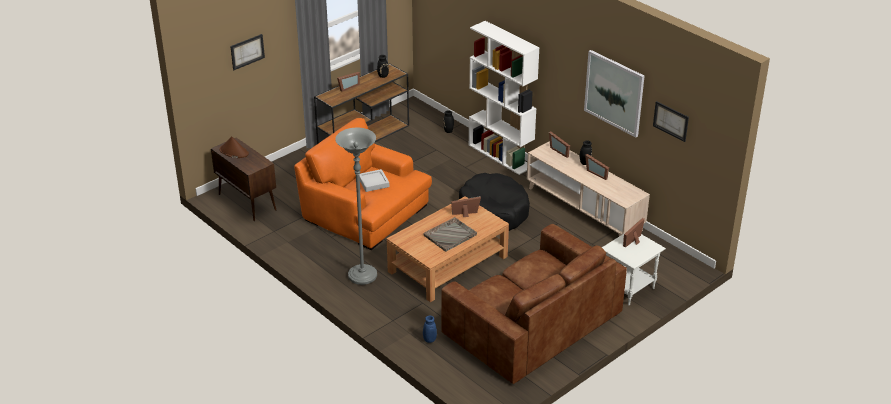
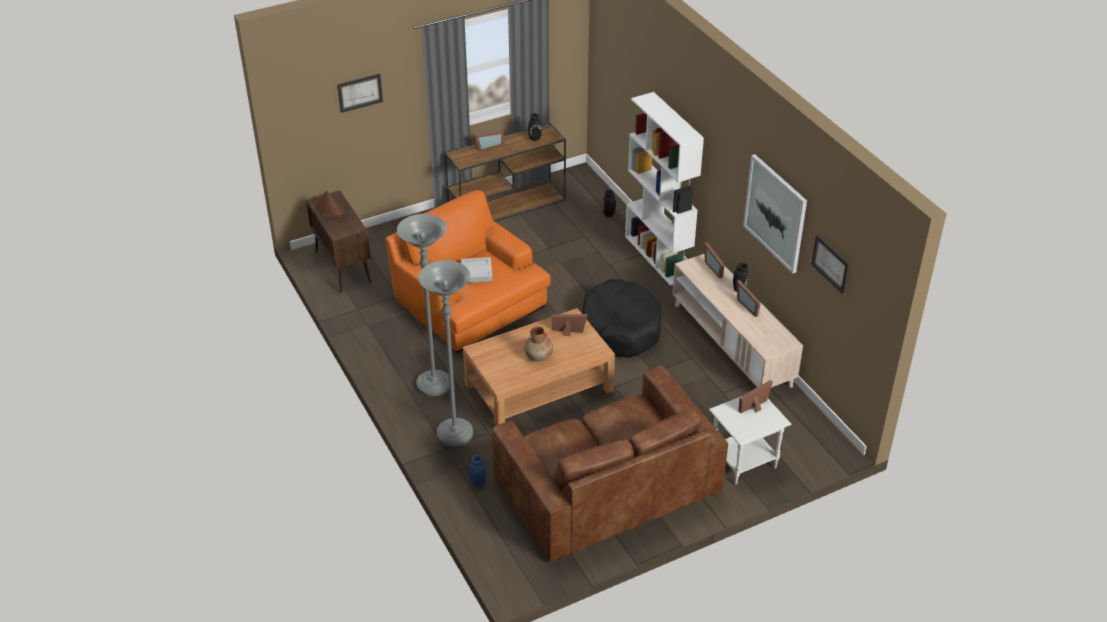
camera: 15 degrees right, 5 degrees up
(395, 308) = (455, 434): none -> grey floor lamp
(450, 235) = (539, 356): grey tray -> brown vase

